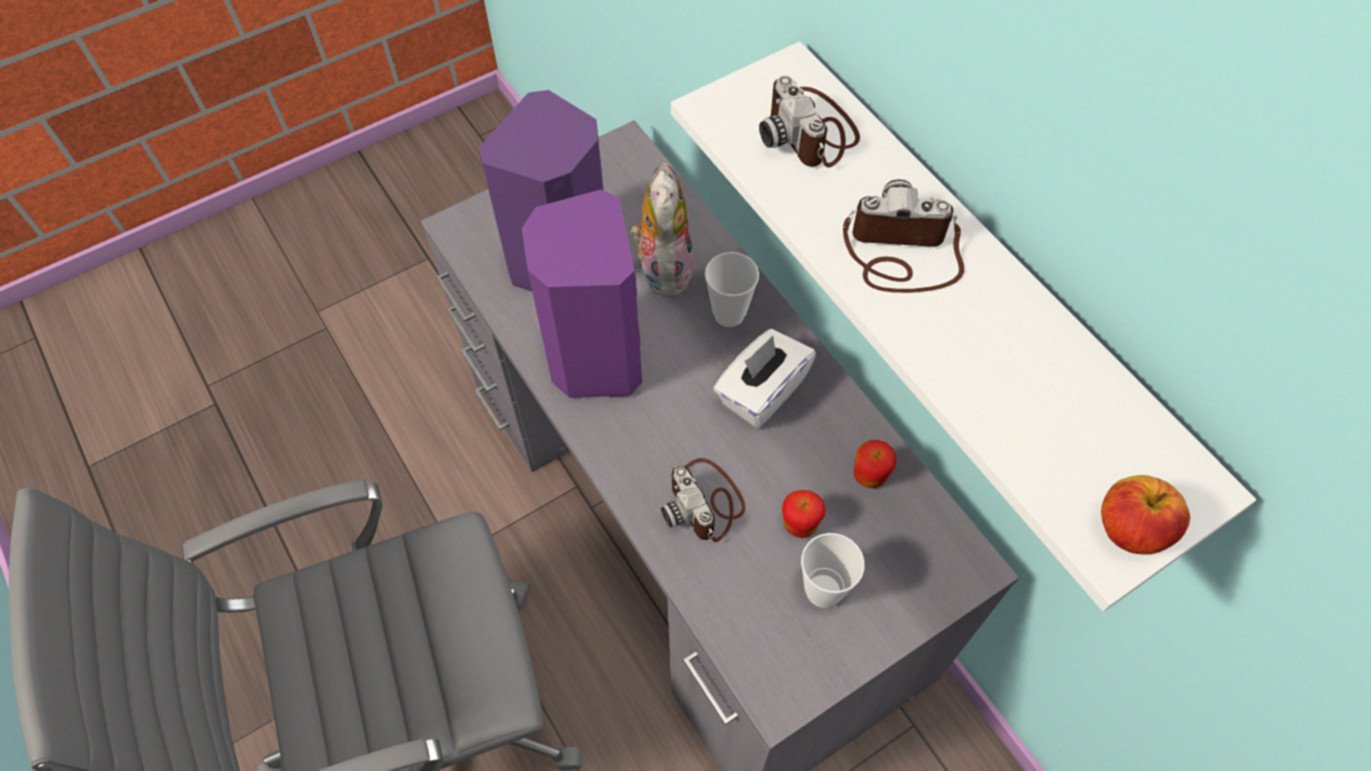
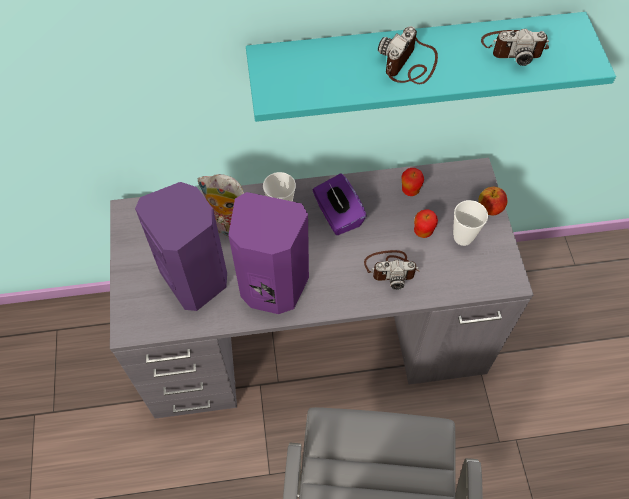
camera: 65 degrees left, 0 degrees up
(761, 392) = (338, 215): white tissue box -> purple tissue box
(810, 131) = (313, 66): camera -> camera (513, 48)
(979, 285) = (413, 57): white shelf -> turquoise shelf
(1129, 530) = (586, 54): apple -> apple (490, 208)

